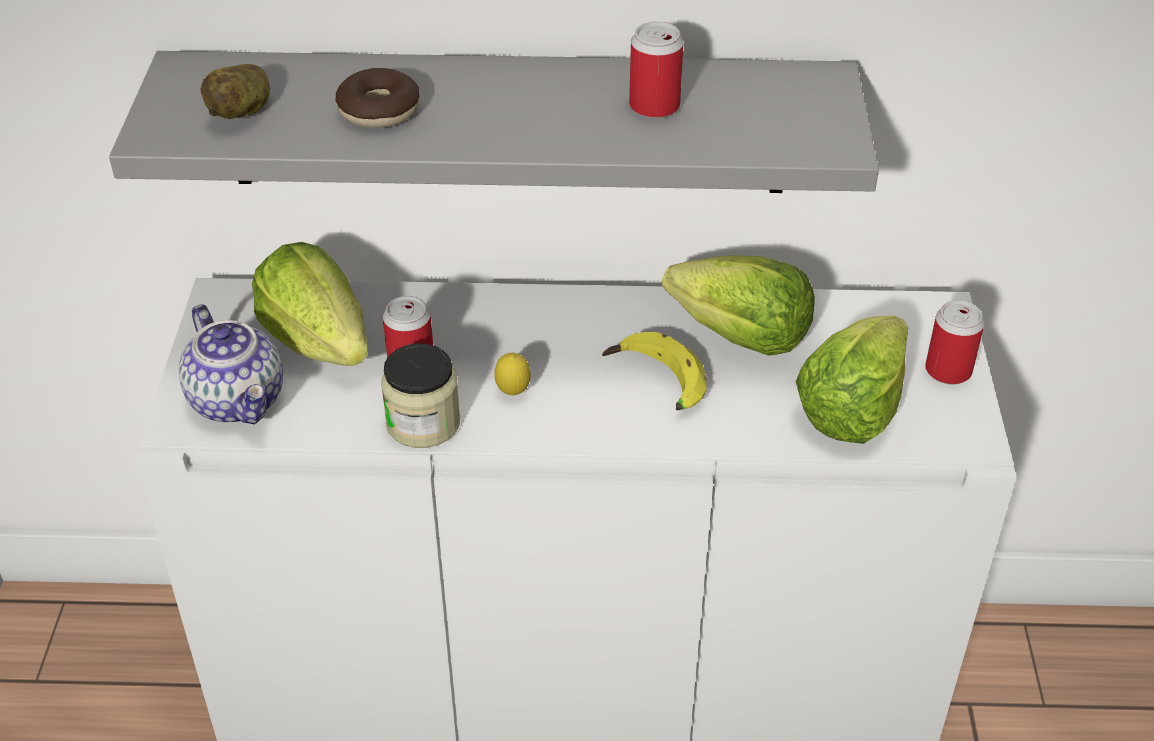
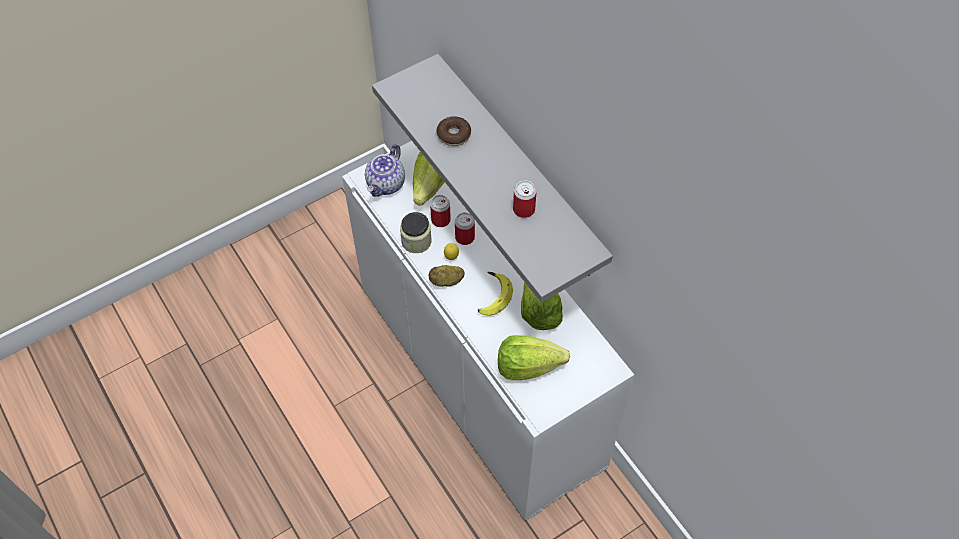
camera: 55 degrees right, 15 degrees up
(242, 111) = (422, 100): potato -> potato (446, 281)
(948, 370) = (576, 388): can -> can (465, 237)

